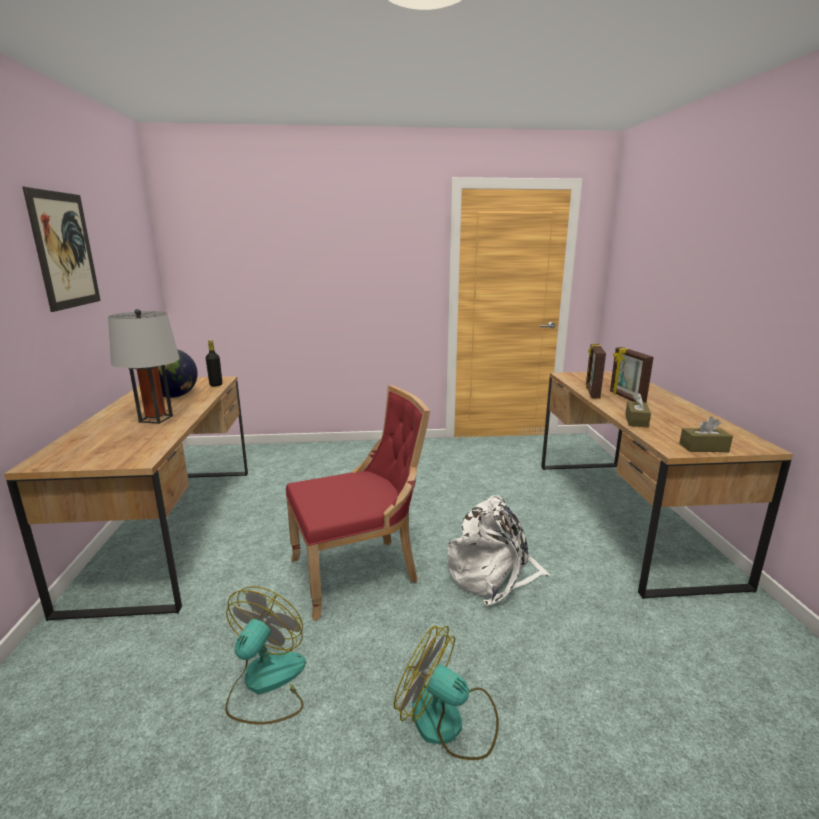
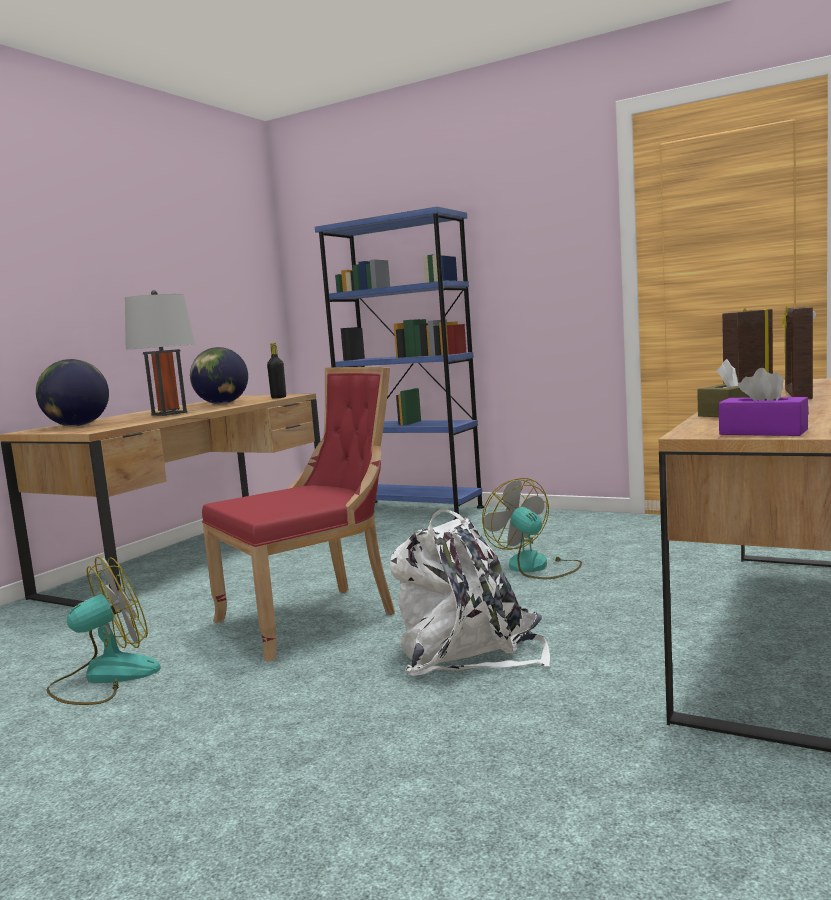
camera: 35 degrees right, 10 degrees down
(65, 250) = (125, 243): picture -> none
(87, 449) = (77, 426): none -> globe
(301, 451) = (413, 510): none -> blue bookcase
(359, 572) = (314, 618): red chair -> red chair turned 45 degrees counterclockwise
(449, 722) = (209, 754): fan -> fan (536, 567)
(703, 448) = (763, 432): brown tissue box -> purple tissue box

